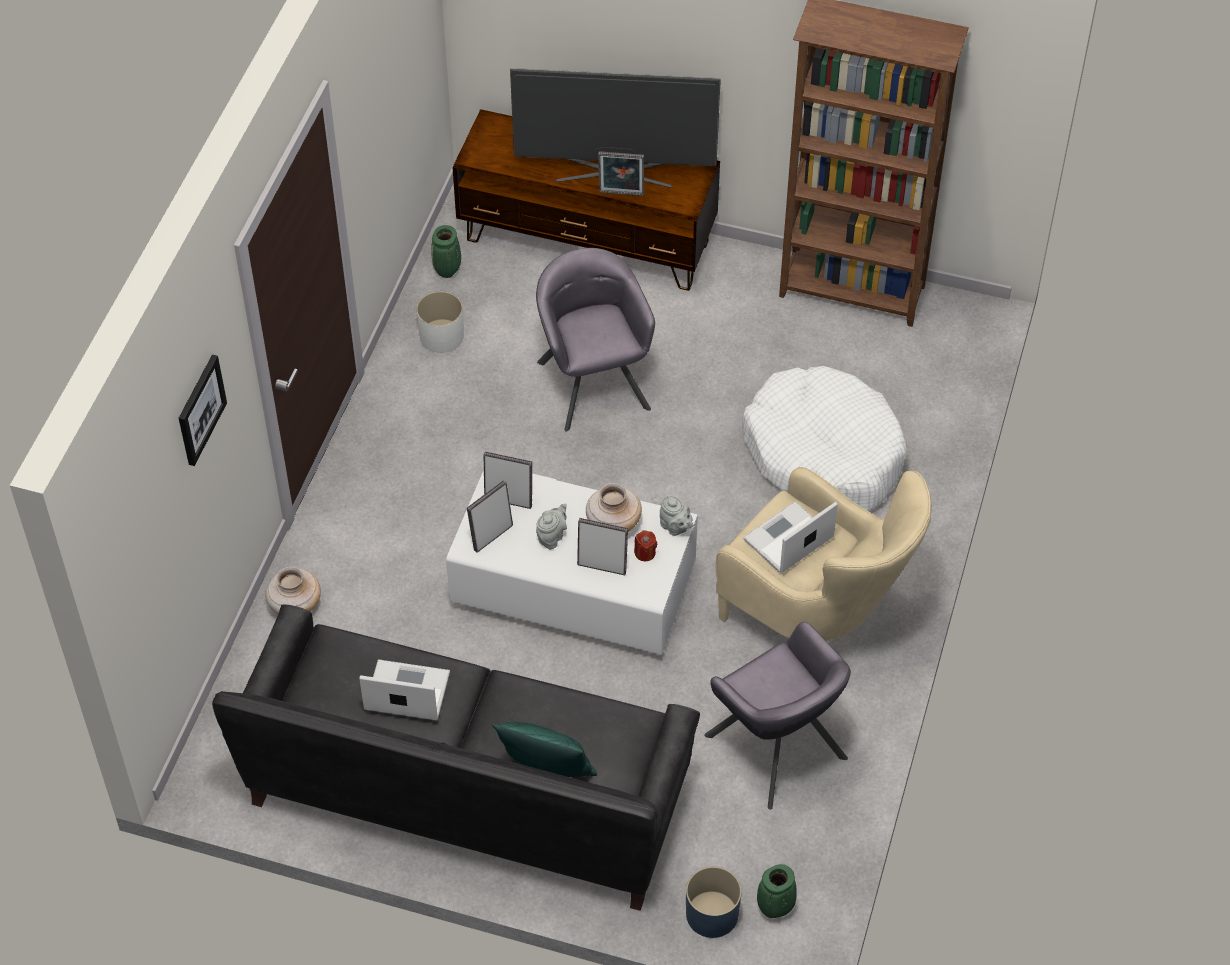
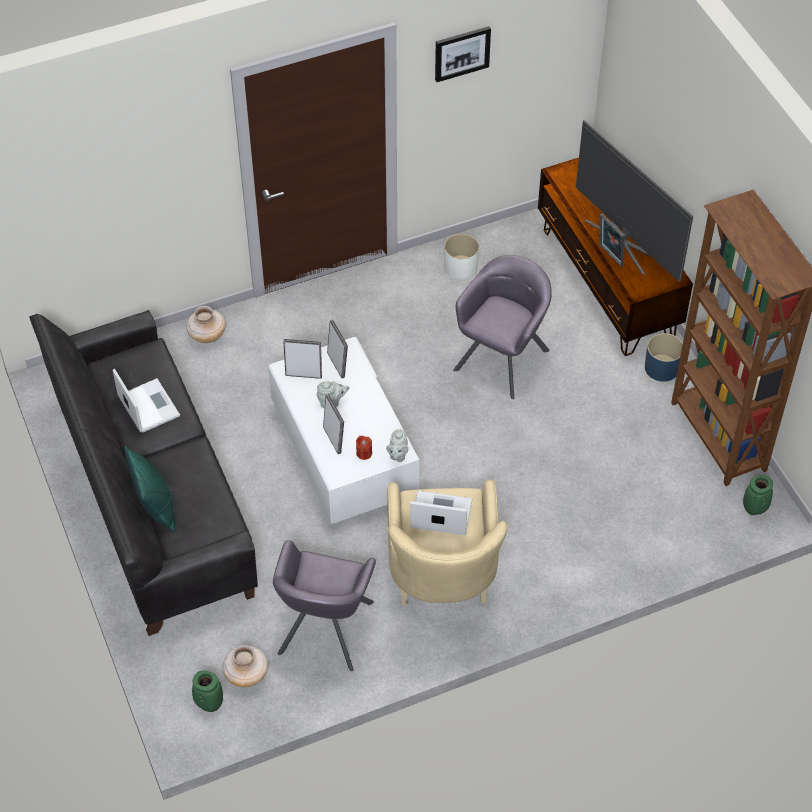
camera: 50 degrees right, 0 degrees up
(200, 409) = (149, 151): picture -> picture (461, 53)
(448, 271) = (510, 237): green vase -> green vase (754, 509)
(613, 524) = (370, 424): beige vase -> beige vase (246, 675)
(711, 914) = (176, 674): blue planter -> blue planter (661, 368)
(823, 454) = (571, 507): white dog bed -> none

